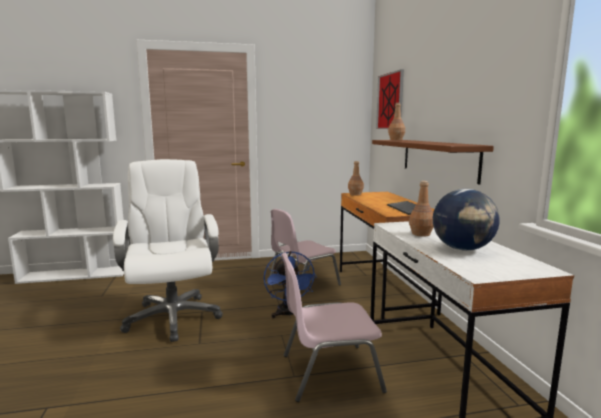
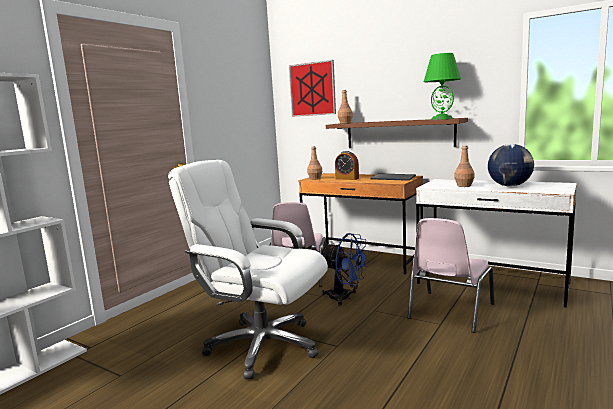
camera: 45 degrees left, 0 degrees up
(374, 200) = (347, 178): none -> alarm clock
(451, 144) = (441, 119): none -> green table lamp

